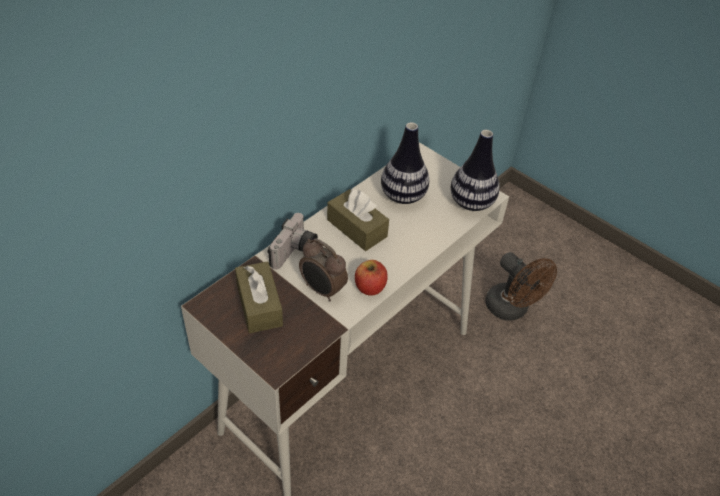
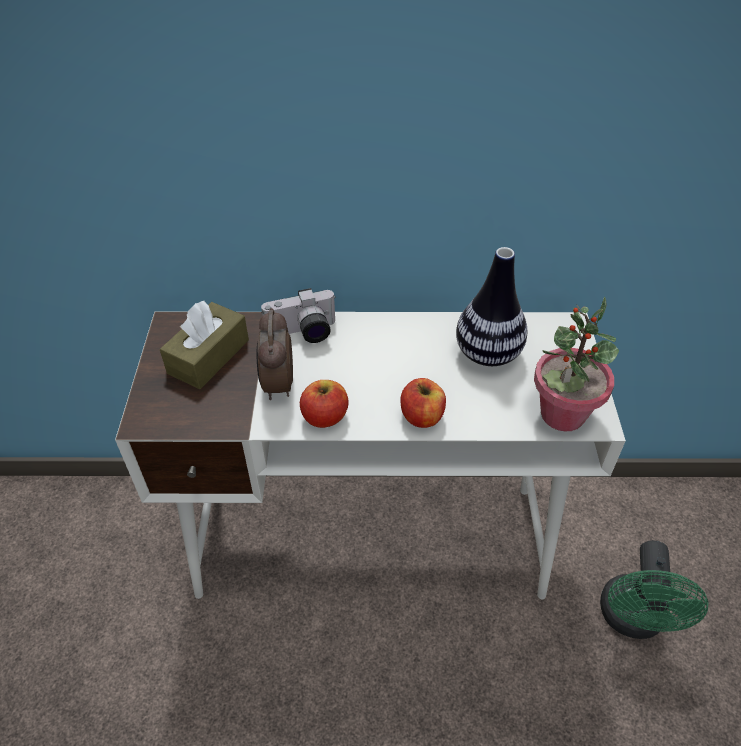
camera: 50 degrees right, 0 degrees up
(357, 228) = (392, 352): brown tissue box -> none
(415, 250) = (422, 416): none -> apple
(471, 203) = (562, 414): vase -> potted plant
(512, 309) = (632, 620): brown fan -> green fan

